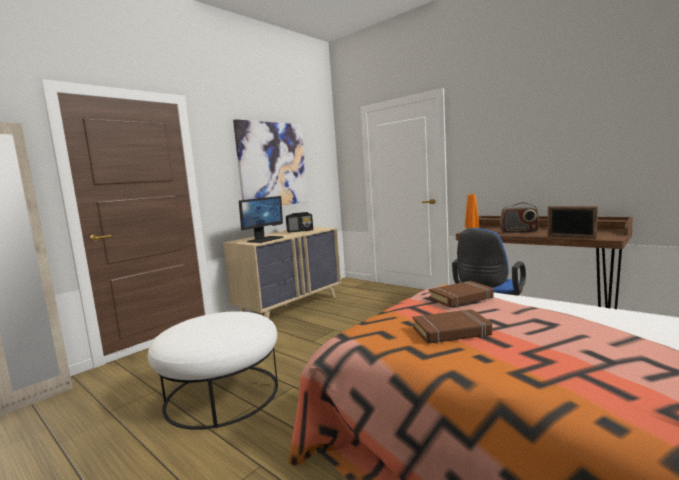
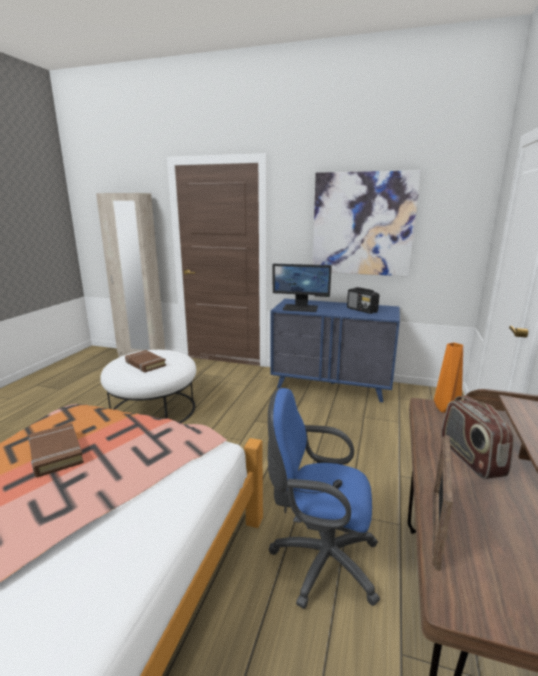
camera: 65 degrees right, 10 degrees up
(290, 306) = (332, 385): beige dresser -> blue dresser
(461, 298) = (157, 450): brown book -> brown book (145, 364)

